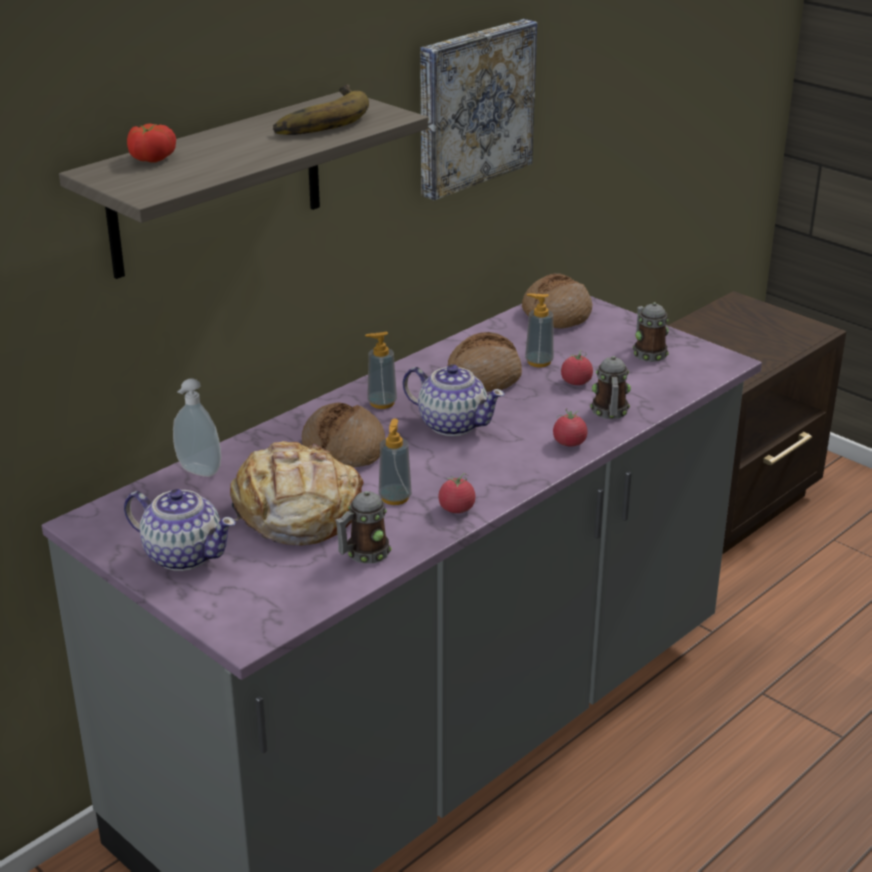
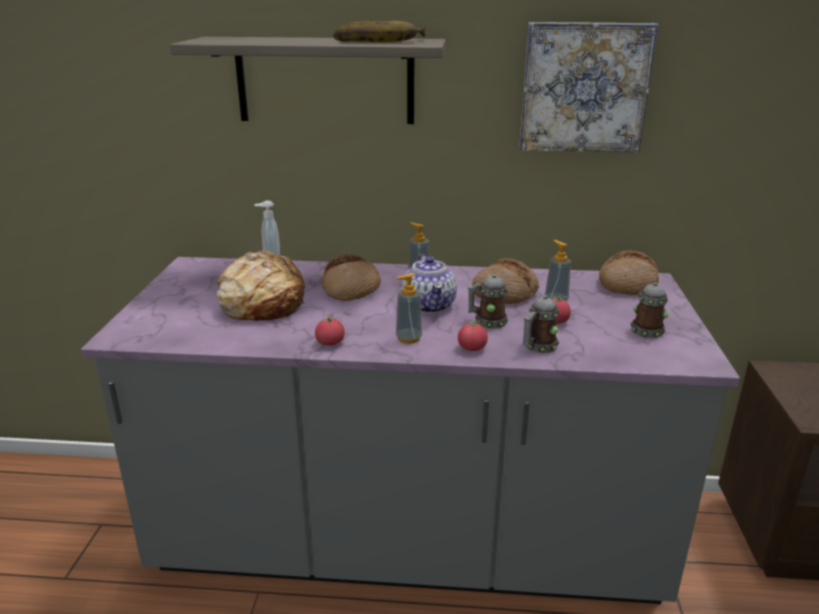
camera: 50 degrees right, 5 degrees down
(150, 158) = (250, 38): tomato -> none
(183, 555) = (183, 293): teapot -> none
(363, 554) = (239, 336): mug -> mug (487, 322)
(395, 498) = (316, 321): soap dispenser -> soap dispenser (408, 338)

